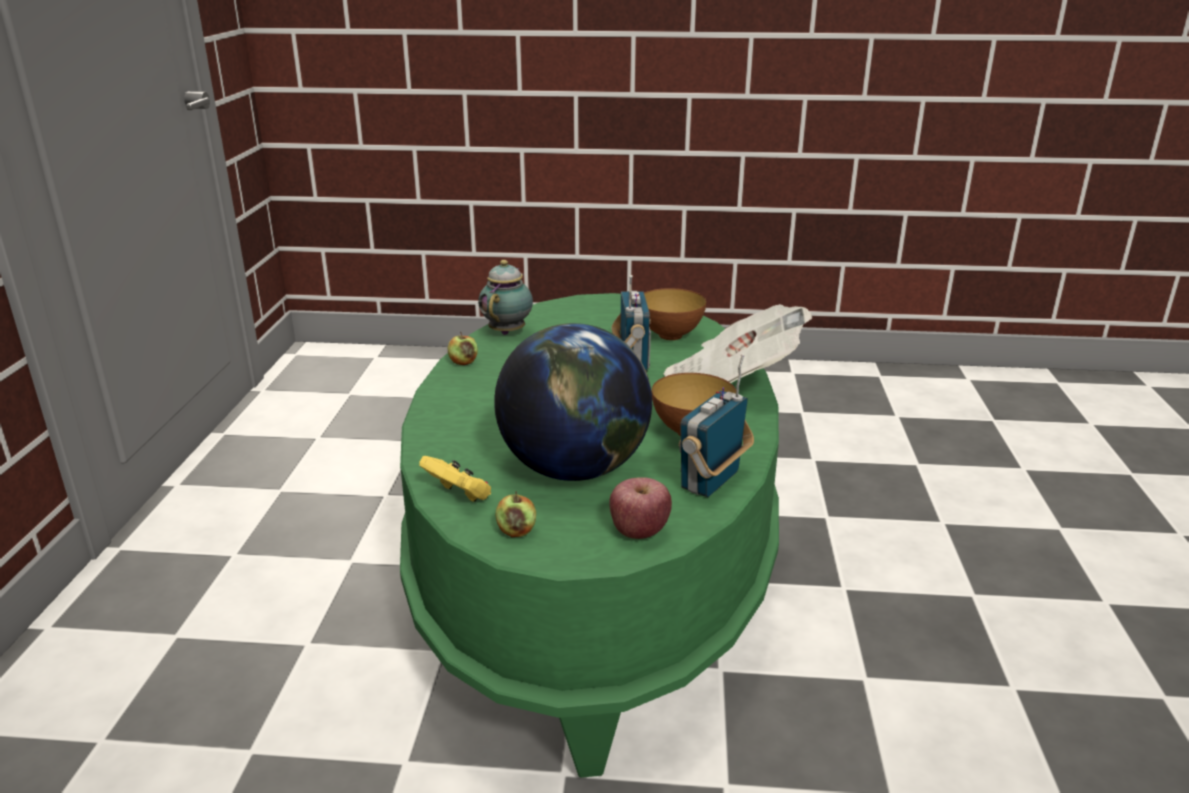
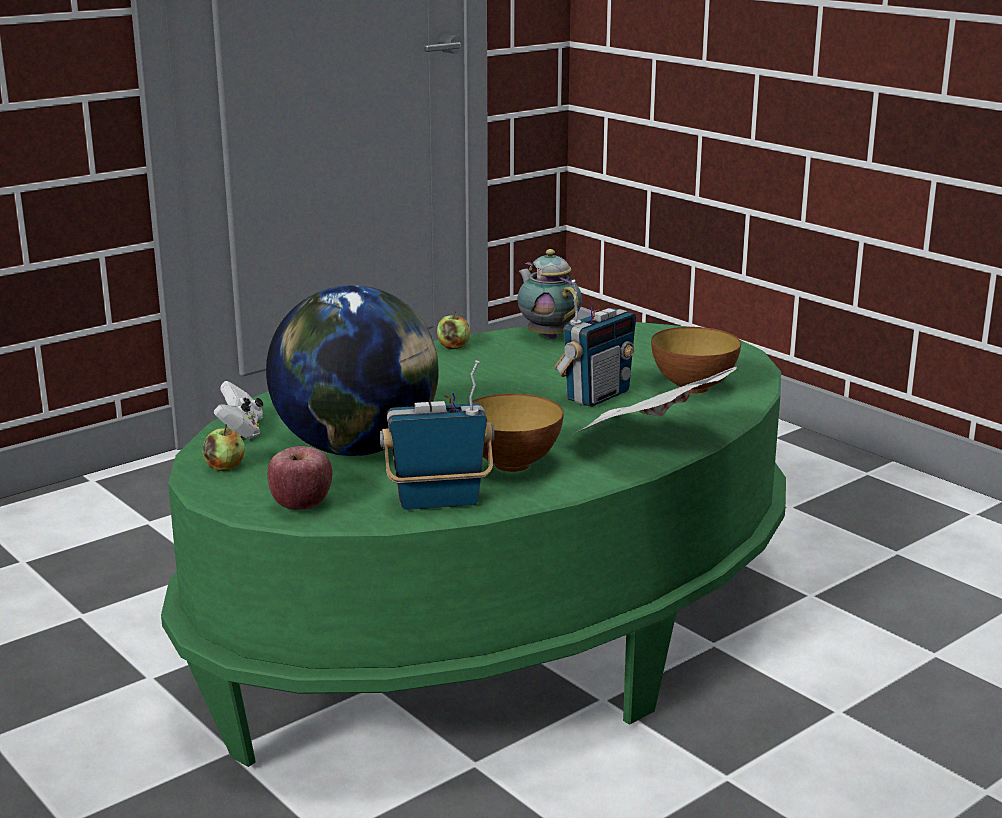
camera: 45 degrees right, 5 degrees down
(459, 496) = (241, 431): yellow game controller -> white game controller
(508, 331) = (548, 336): teapot -> teapot turned 90 degrees counterclockwise

